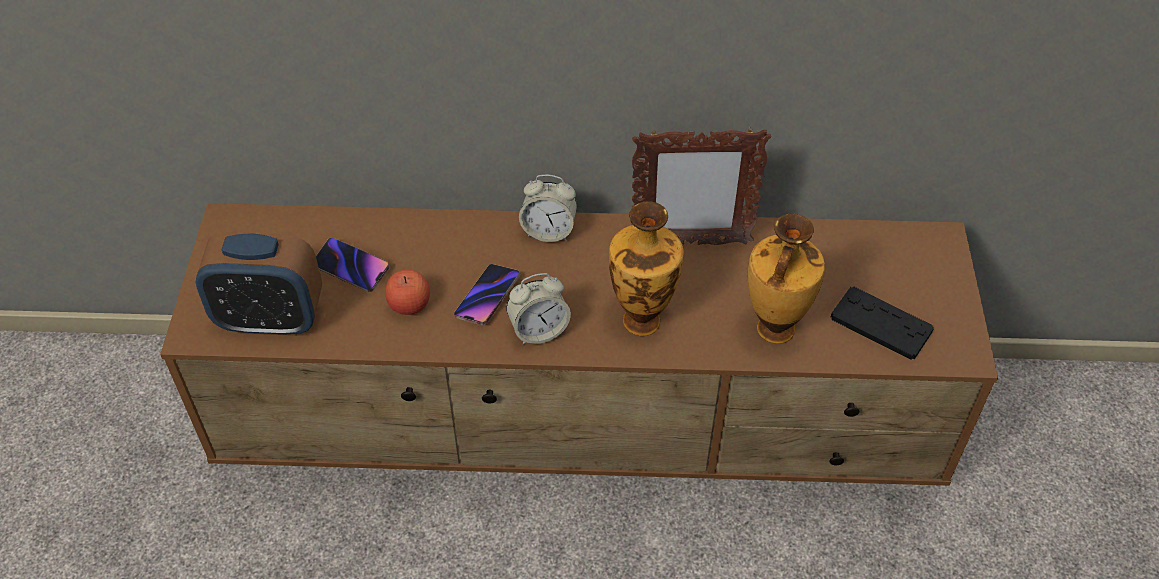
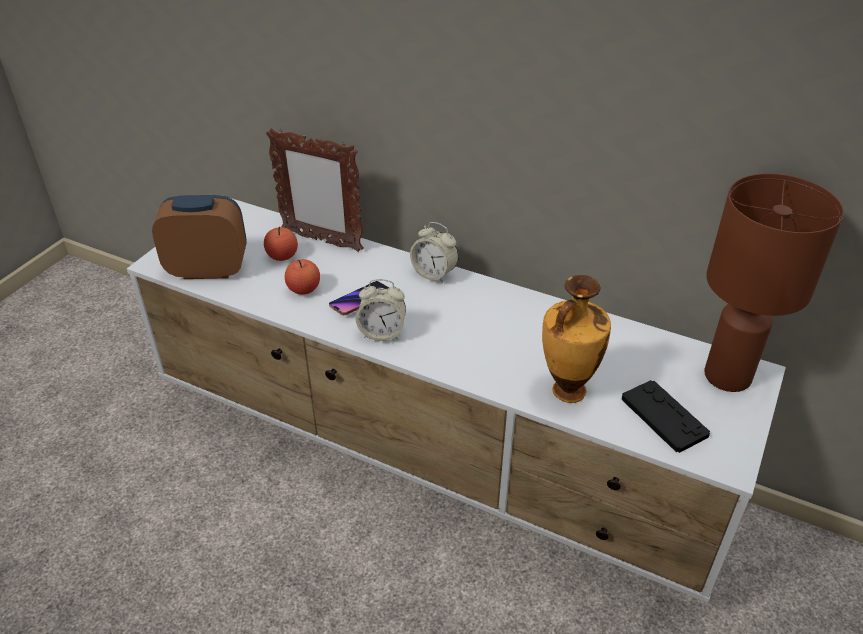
camera: 25 degrees right, 10 degrees down
(271, 319) = (208, 269): alarm clock -> alarm clock turned 150 degrees clockwise
(351, 267) = (282, 256): phone -> apple
(583, 430) = (434, 455): brown tv stand -> white tv stand
(642, 318) = (465, 349): vase -> none
(690, 243) = (536, 312): picture frame -> picture frame (321, 241)
(917, 252) = (729, 375): none -> brown table lamp

